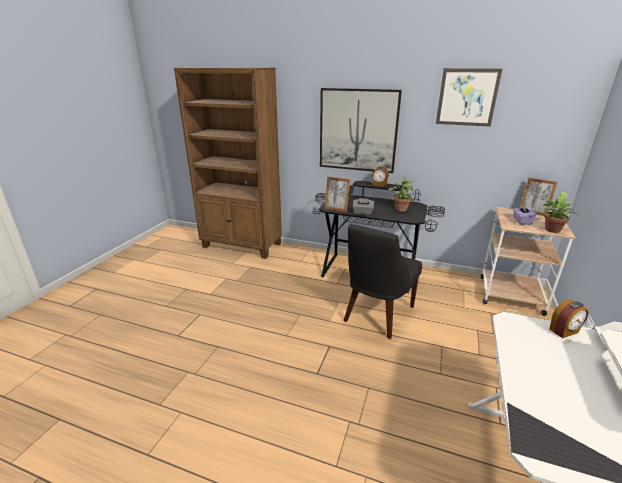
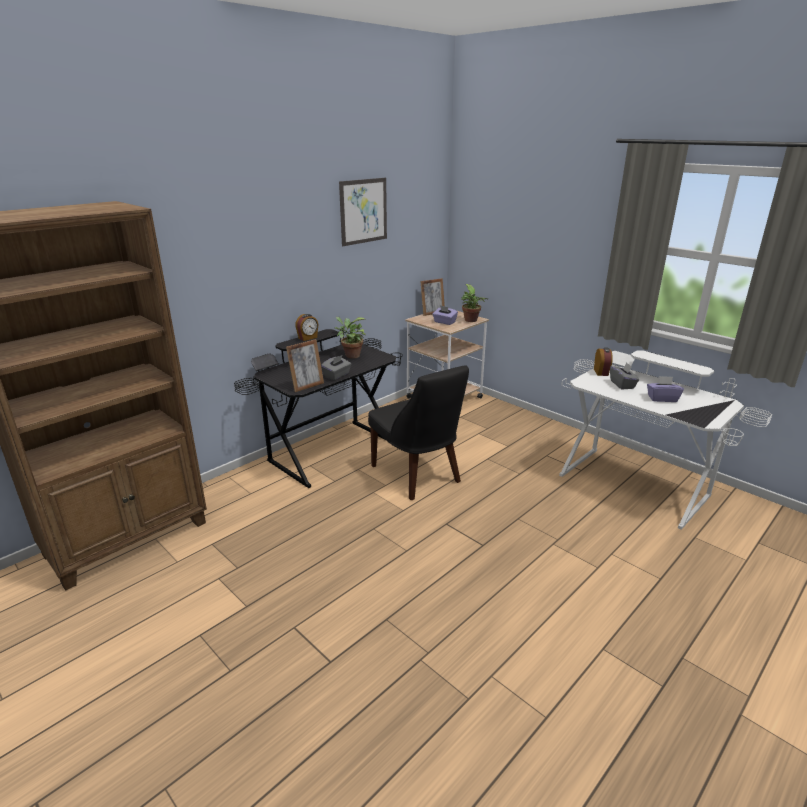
camera: 65 degrees left, 0 degrees up
(358, 130) = (261, 275): picture -> none
(552, 353) = (622, 384): none -> grey tissue box
(558, 396) = (662, 398): none -> purple tissue box

